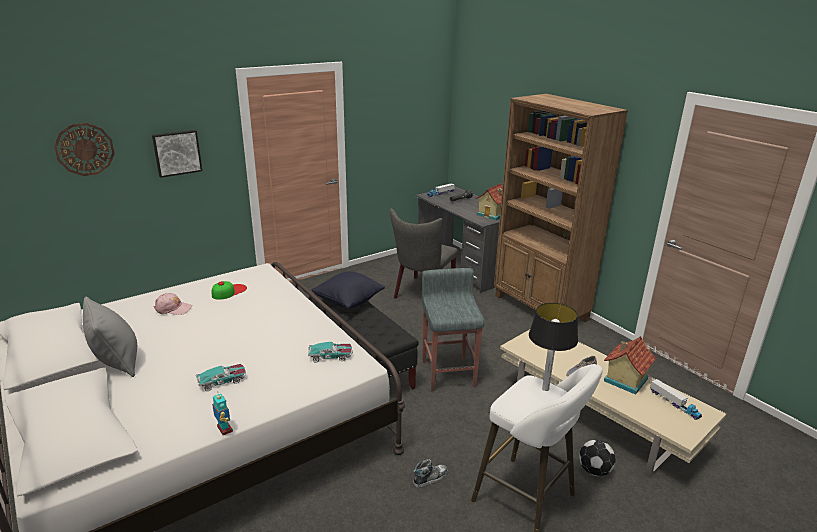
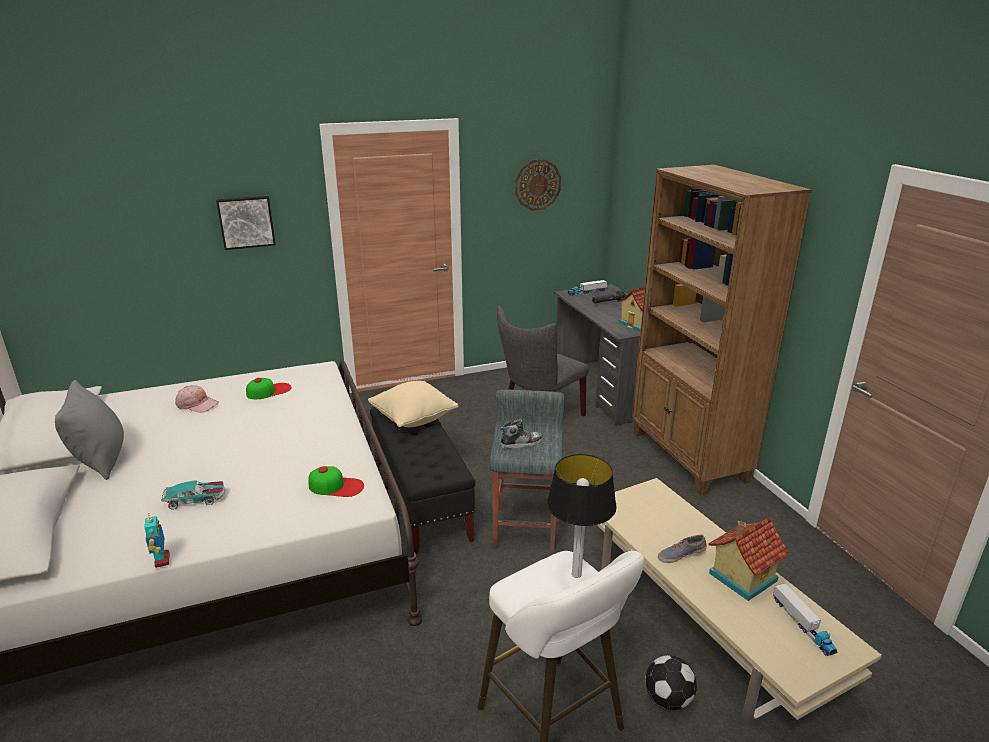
camera: 15 degrees right, 0 degrees up
(85, 149) = (138, 212): wall clock -> wall clock (537, 185)
(330, 356) = (336, 486): toy car -> cap
(348, 302) = (413, 419): black pillow -> beige pillow
(430, 478) = (439, 665): shoe -> shoe (521, 443)

